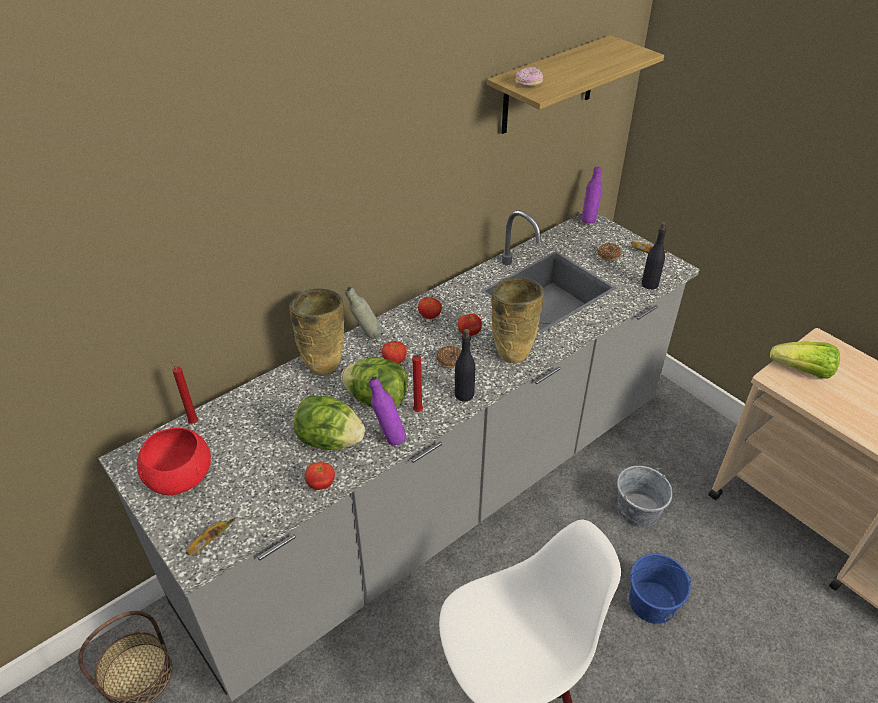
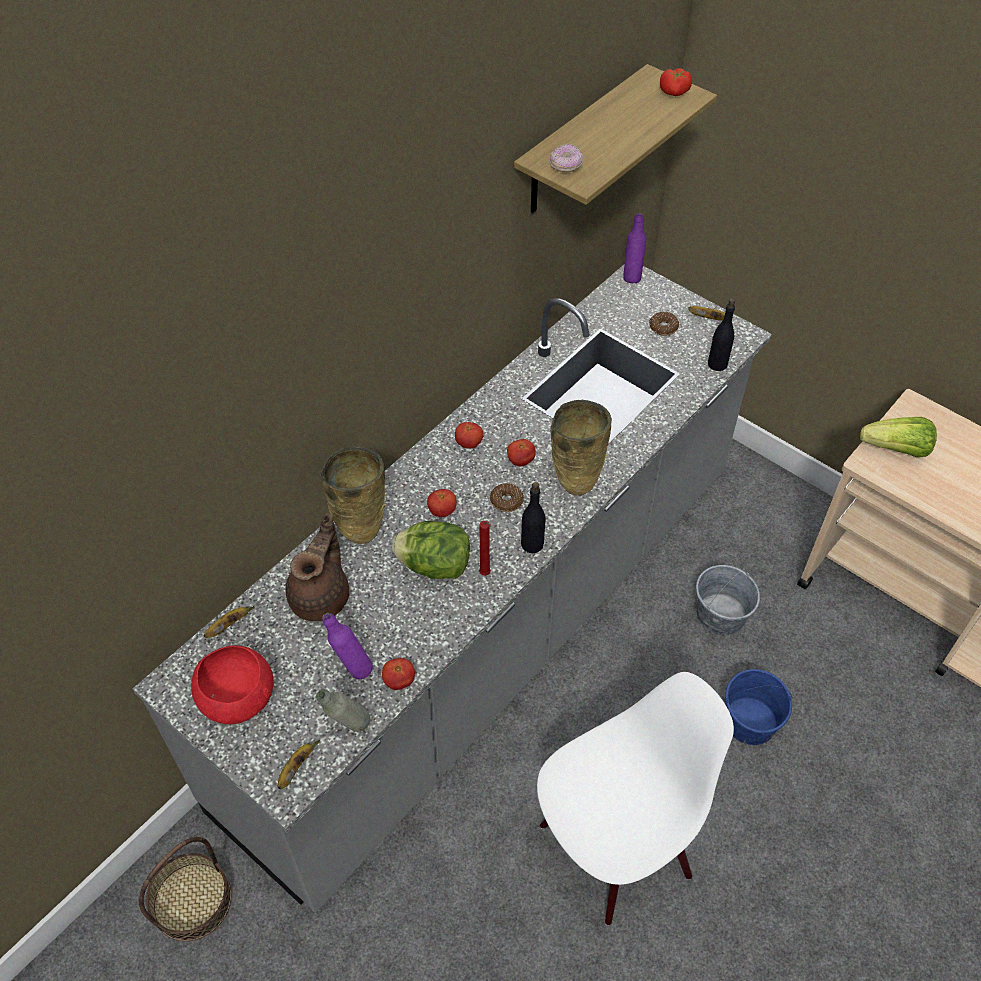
camera: 10 degrees left, 10 degrees up
(193, 421) = (229, 625): red candle -> banana
(276, 410) = (322, 596): none -> brown teapot
(330, 440) = (394, 625): lettuce -> none
(366, 337) = (400, 483): grey bottle -> grey bottle (348, 728)
(388, 437) = (459, 611): purple bottle -> purple bottle (352, 668)
(629, 51) = (674, 92): none -> tomato

